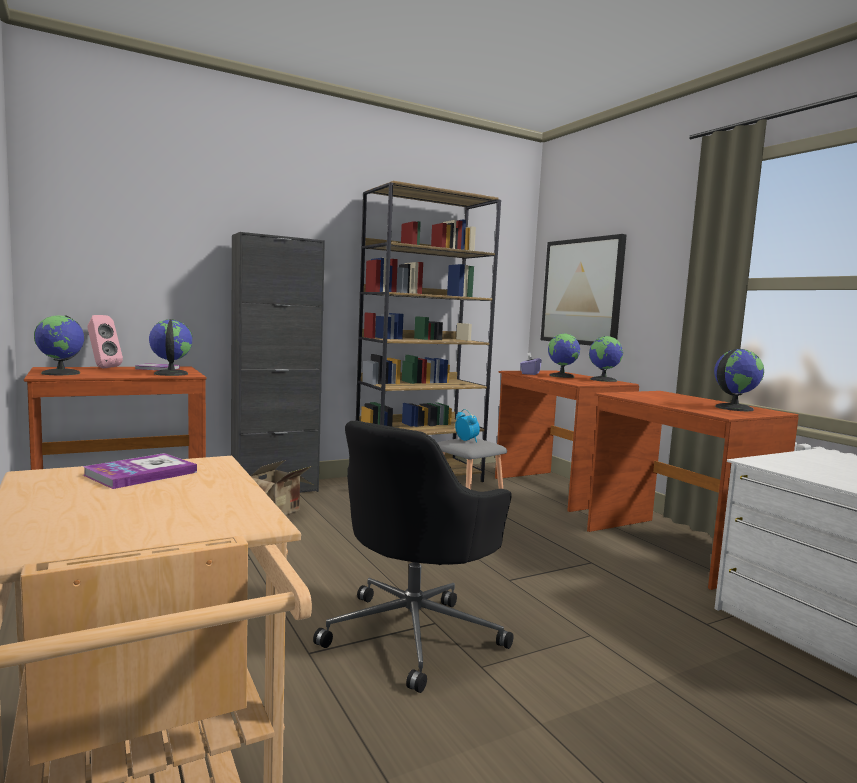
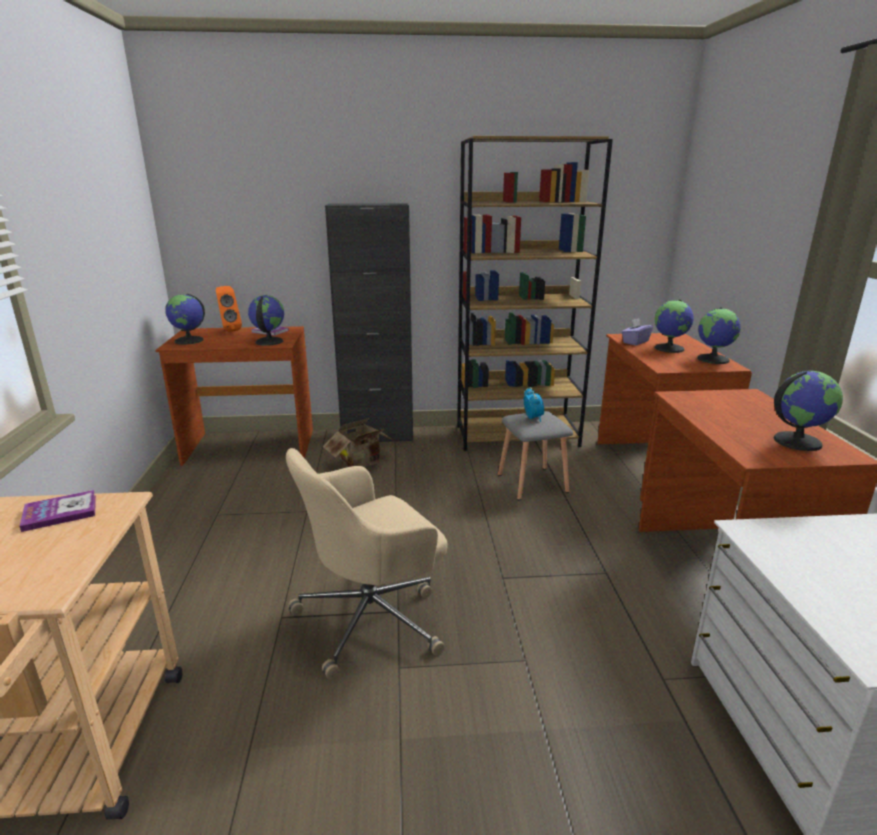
camera: 25 degrees right, 15 degrees up
(102, 368) = (229, 330): pink speaker -> orange speaker
(414, 633) = (373, 618): black office chair -> beige office chair
(582, 291) = (718, 244): picture -> none

